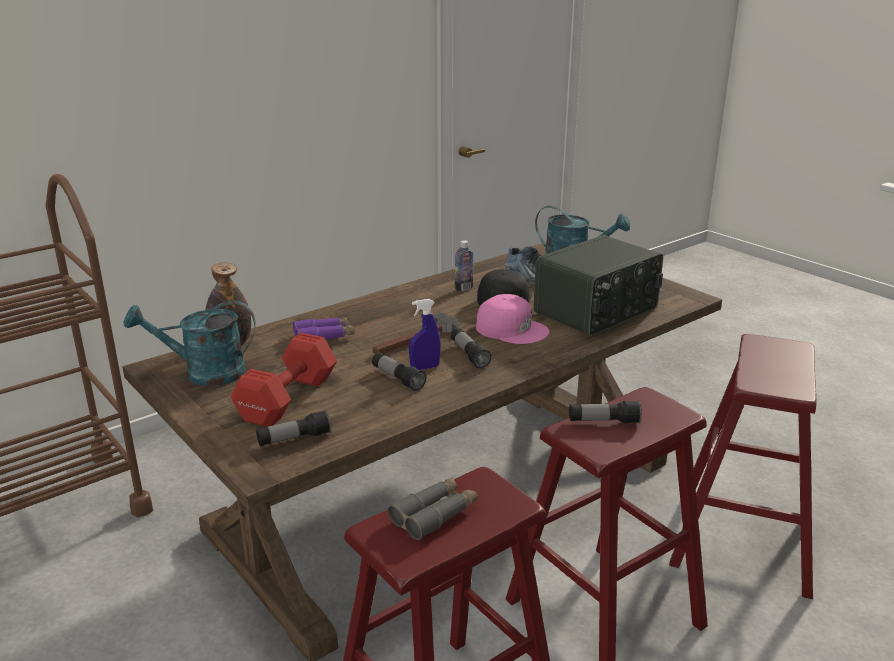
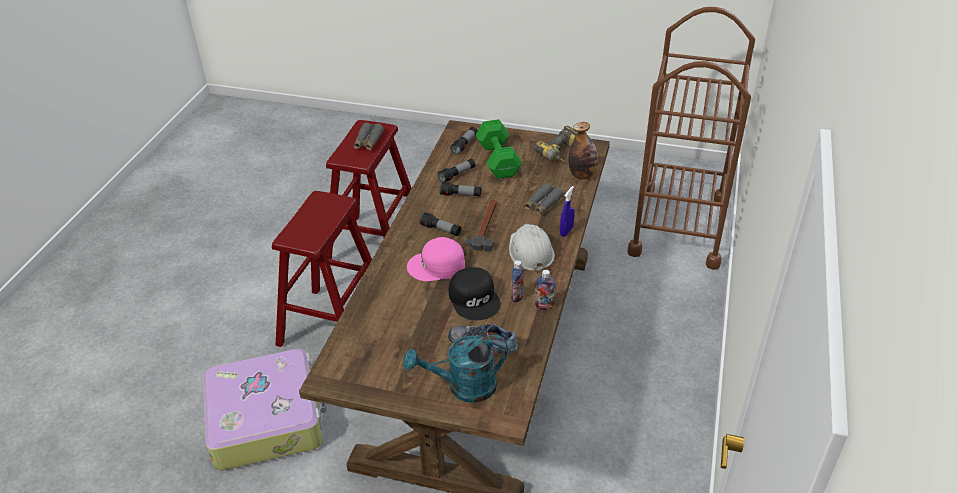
camera: 145 degrees right, 15 degrees up
(204, 373) = (562, 154): turquoise watering can -> power drill
(285, 400) = (498, 159): red dumbbell -> green dumbbell
(324, 337) = (542, 204): purple binoculars -> grey binoculars
(404, 309) = (530, 252): none -> white hard hat
(425, 368) = (455, 209): blue spray bottle -> blue spray bottle (566, 231)
(449, 277) = (544, 306): none -> bottle
(597, 311) = (392, 317): radio -> none
(603, 421) = (326, 215): flashlight -> flashlight (457, 175)
(742, 542) = (267, 419): red stool -> suitcase

